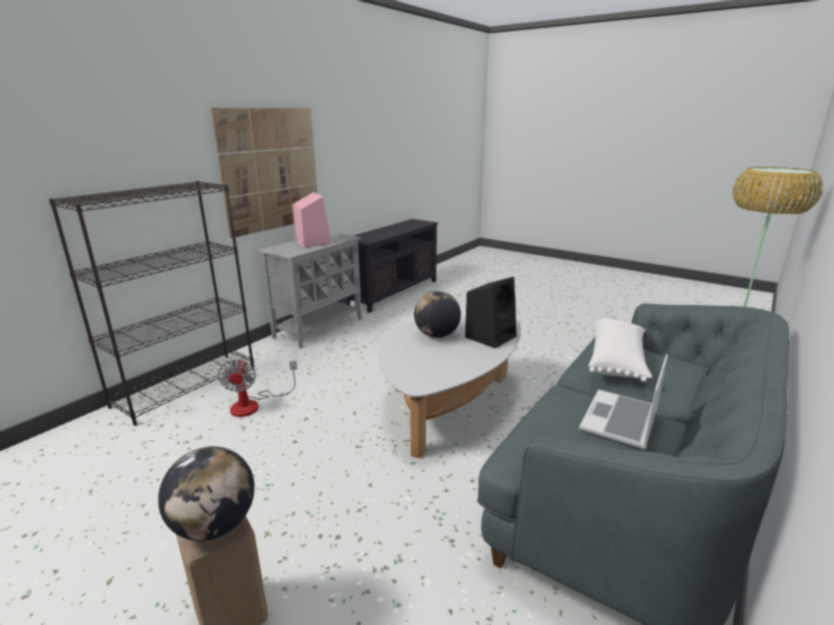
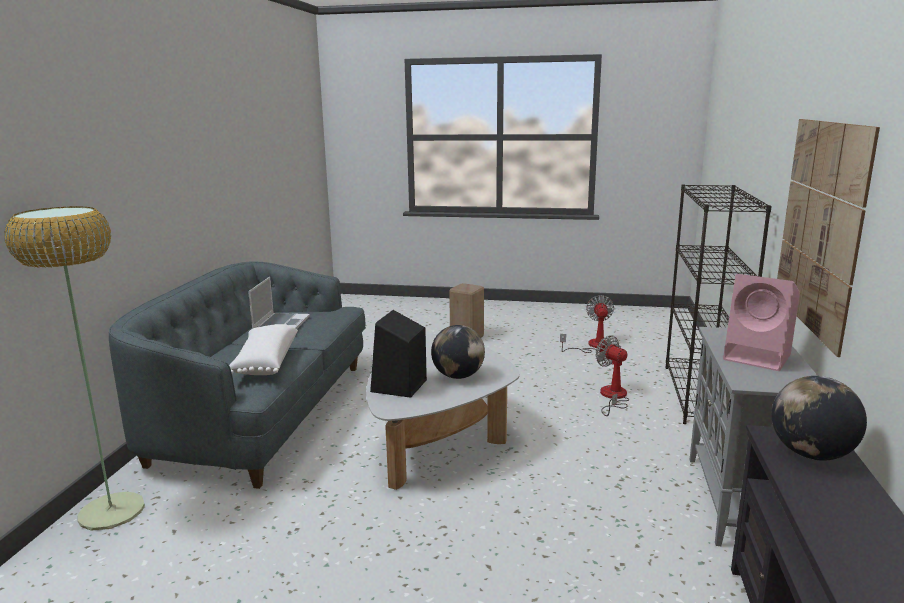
camera: 155 degrees right, 5 degrees down
(111, 497) = (592, 346): none -> fan
(215, 526) = (465, 286): globe -> globe (811, 454)

